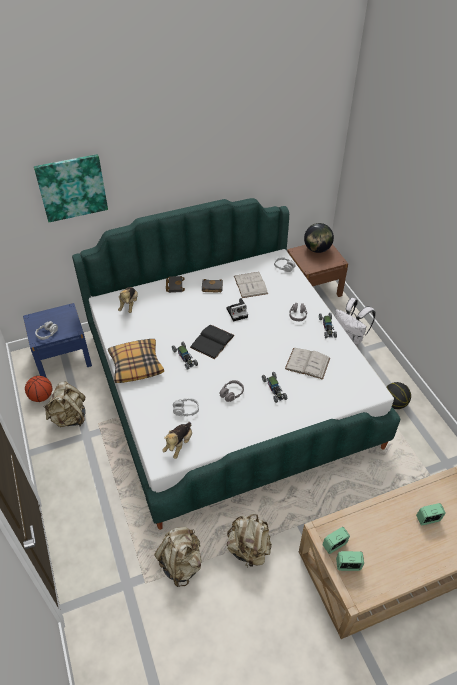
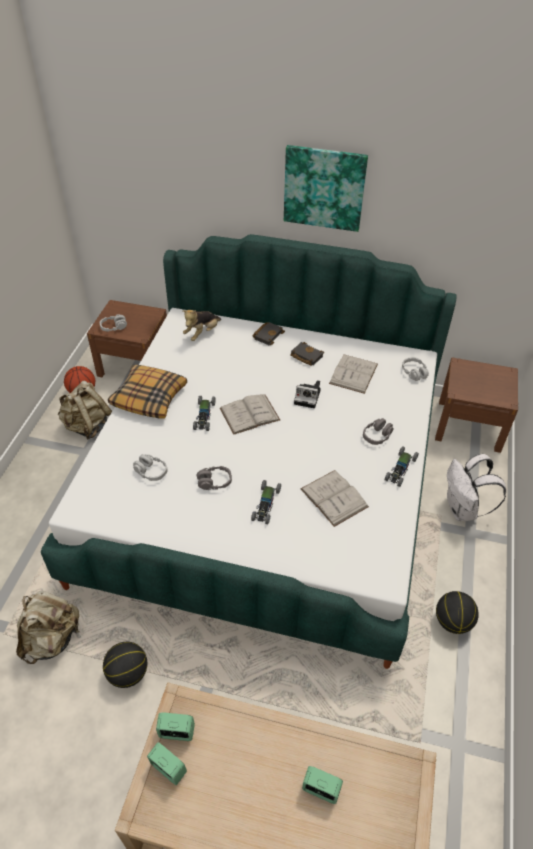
camera: 35 degrees right, 0 degrees up
(62, 357) = (134, 364): blue nightstand -> brown nightstand
(72, 187) = (180, 167): picture -> picture (324, 188)
(179, 444) = (109, 503): plush toy -> none
(212, 341) = (249, 414): black book -> white book
(249, 549) = (128, 673): beige backpack -> basketball
(317, 249) = (490, 374): globe -> none

